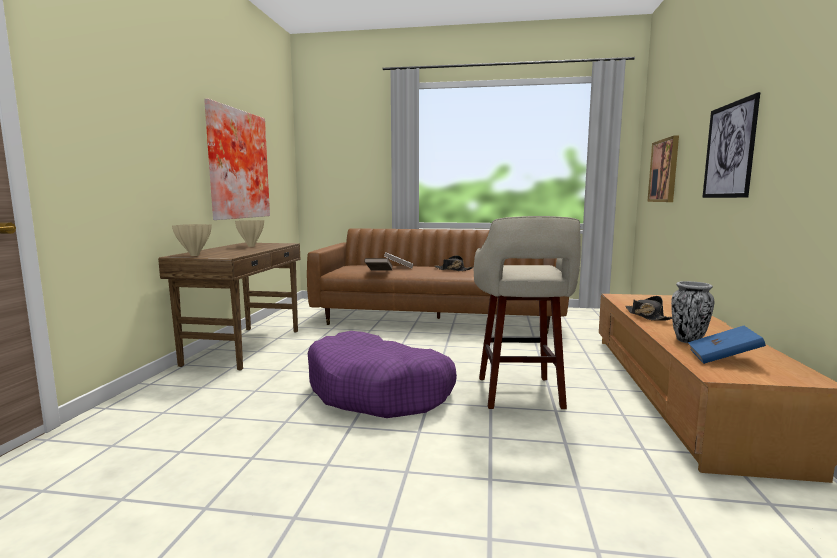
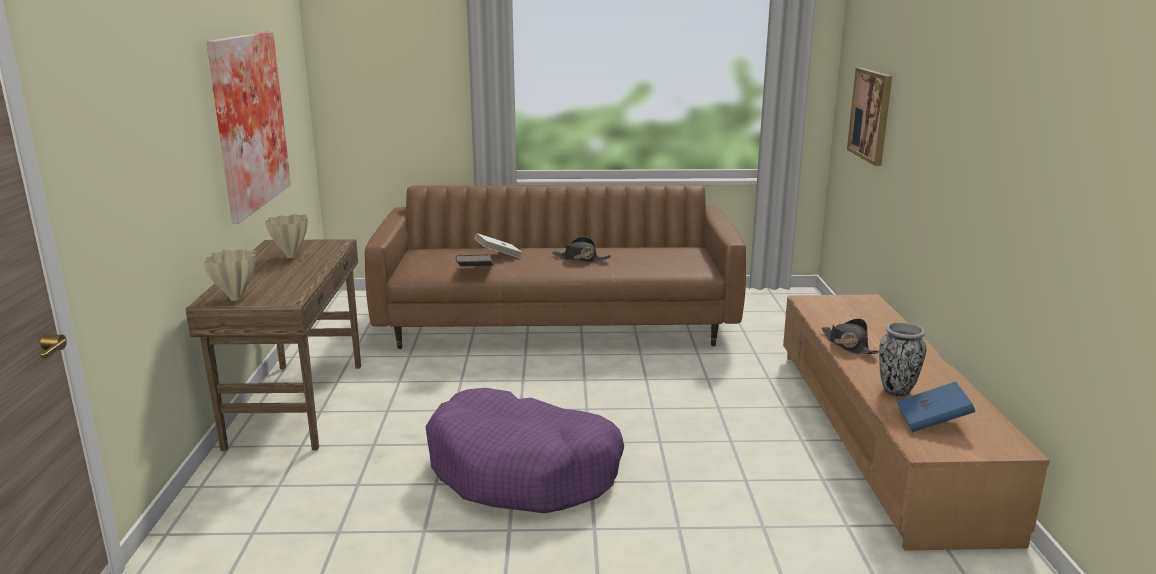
camera: 10 degrees left, 10 degrees up
(519, 395) = (699, 459): beige stool -> none
(729, 150) = (952, 136): picture -> none

